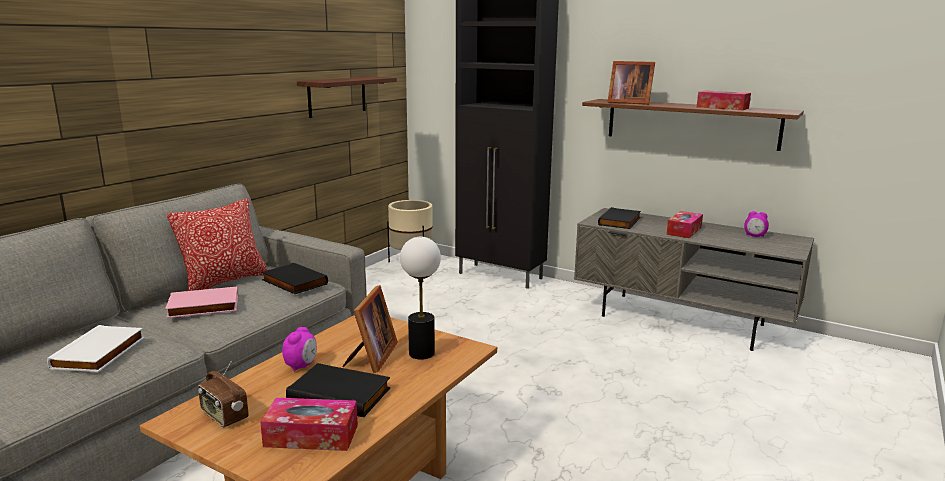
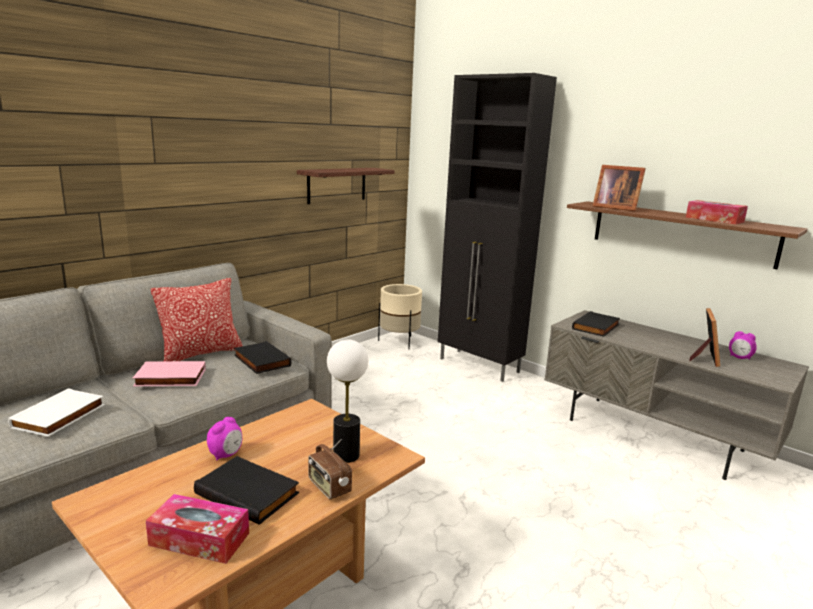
camera: 10 degrees right, 0 degrees up
(224, 416) = (129, 503): radio -> radio (328, 487)
(371, 357) = (295, 454): picture frame -> picture frame (704, 357)
(684, 231) = (662, 344): tissue box -> none

